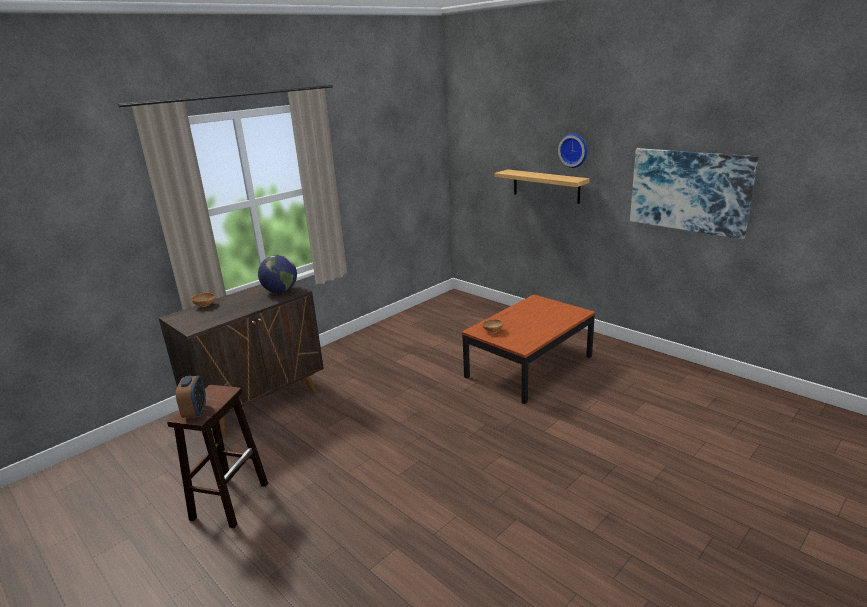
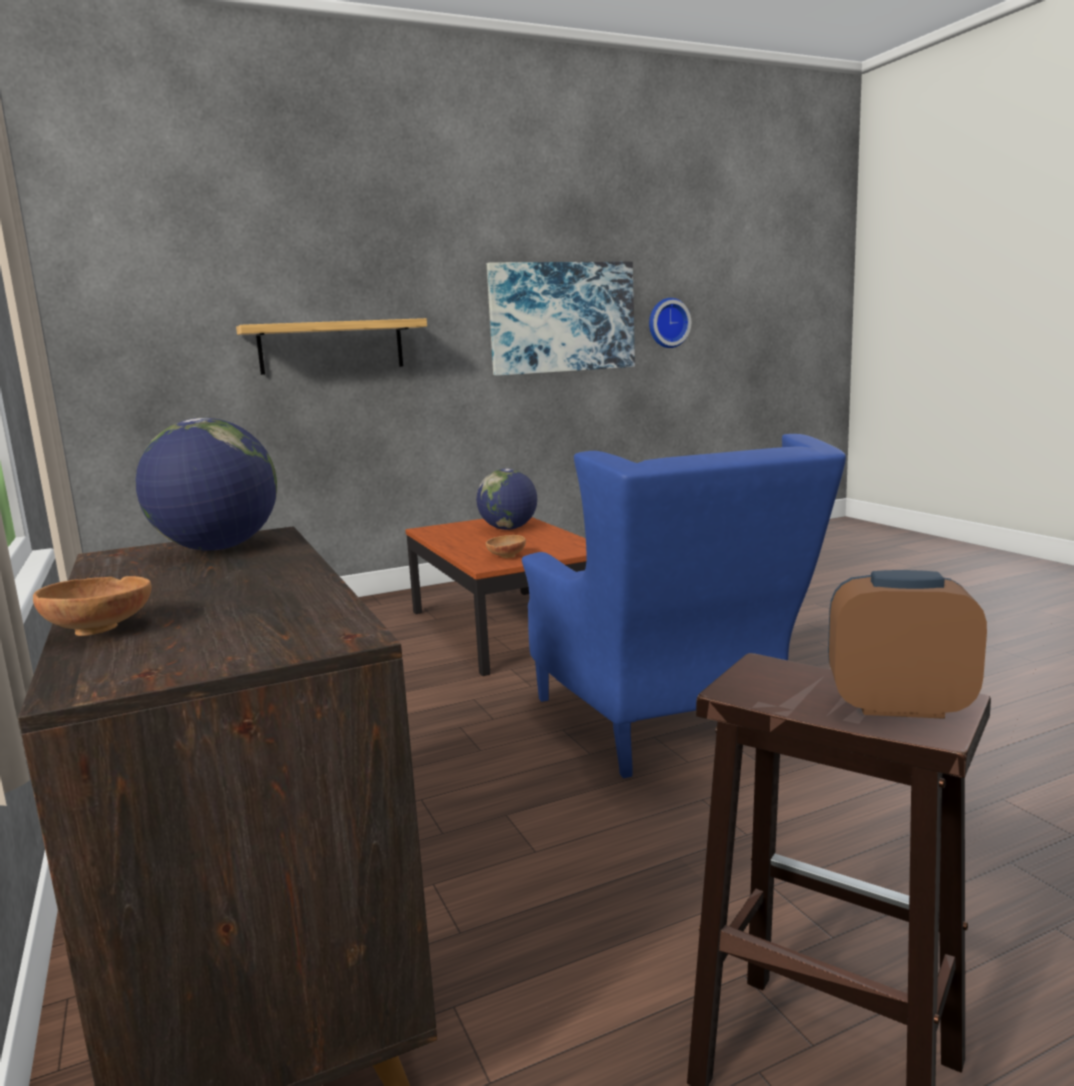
camera: 70 degrees left, 10 degrees down
(431, 439) = (671, 729): none -> blue armchair
(551, 317) = (508, 529): none -> globe
(574, 150) = (380, 275): wall clock -> wall clock (667, 323)

